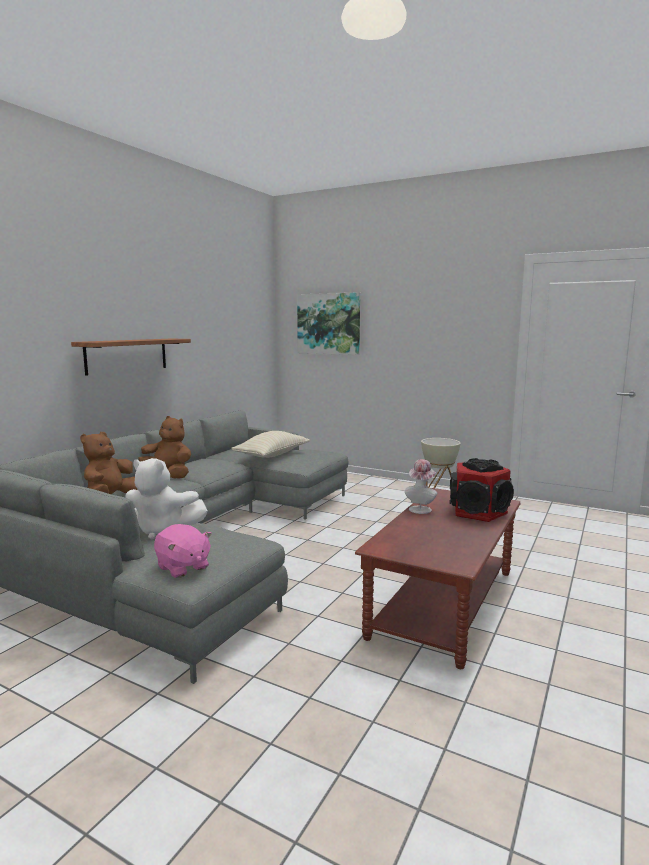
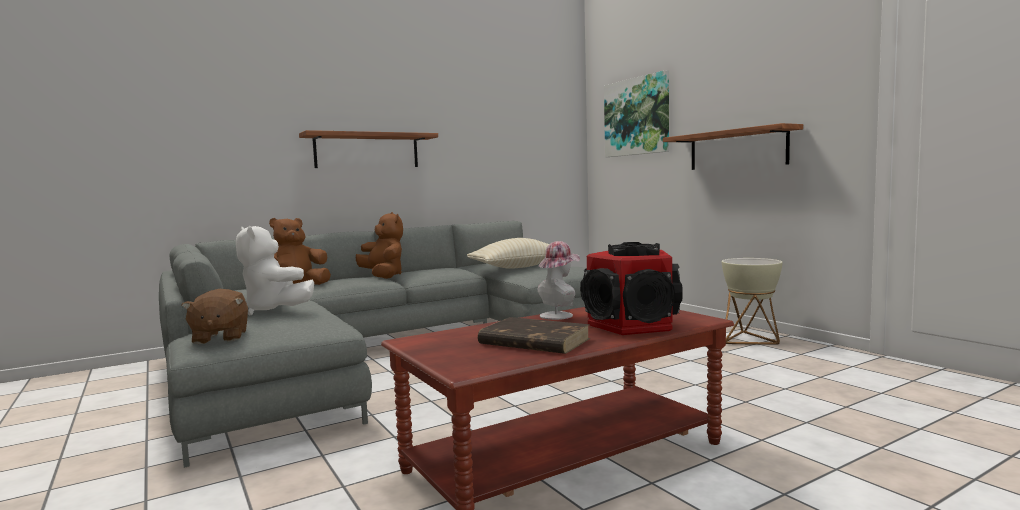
camera: 30 degrees right, 5 degrees down
(183, 567) = (219, 337): pink plush toy -> brown plush toy
(417, 359) = (737, 149): none -> shelf
(452, 535) = (533, 341): none -> brown book

